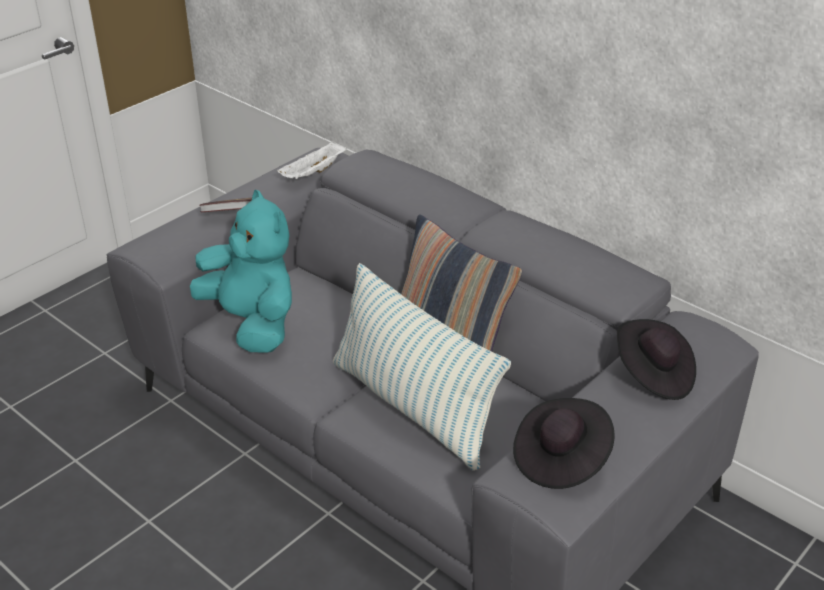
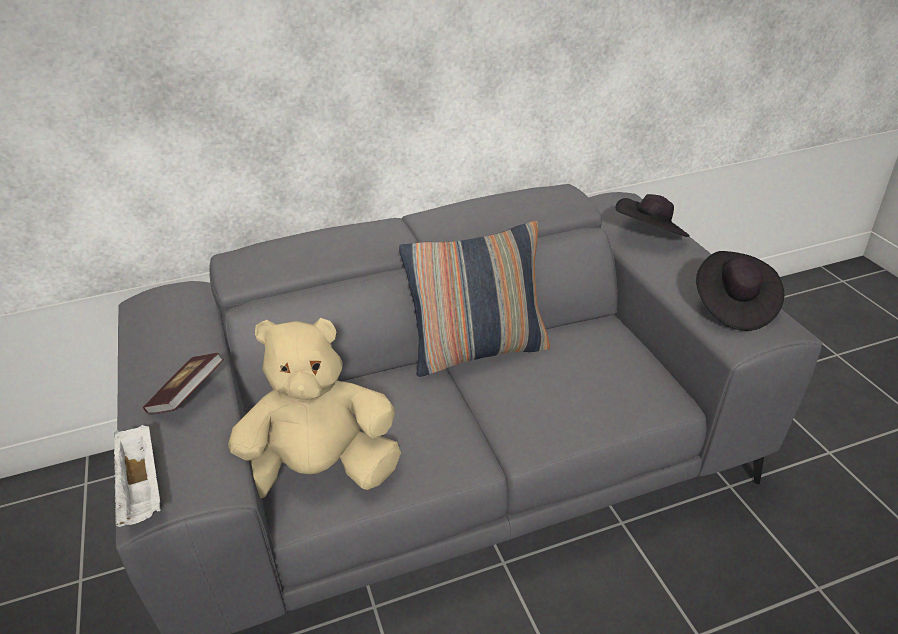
camera: 60 degrees left, 0 degrees up
(251, 323) = (319, 472): turquoise plush toy -> beige plush toy
(313, 173) = (179, 313): white tray -> white tray (142, 489)
(413, 407) = (540, 396): pillow -> none

